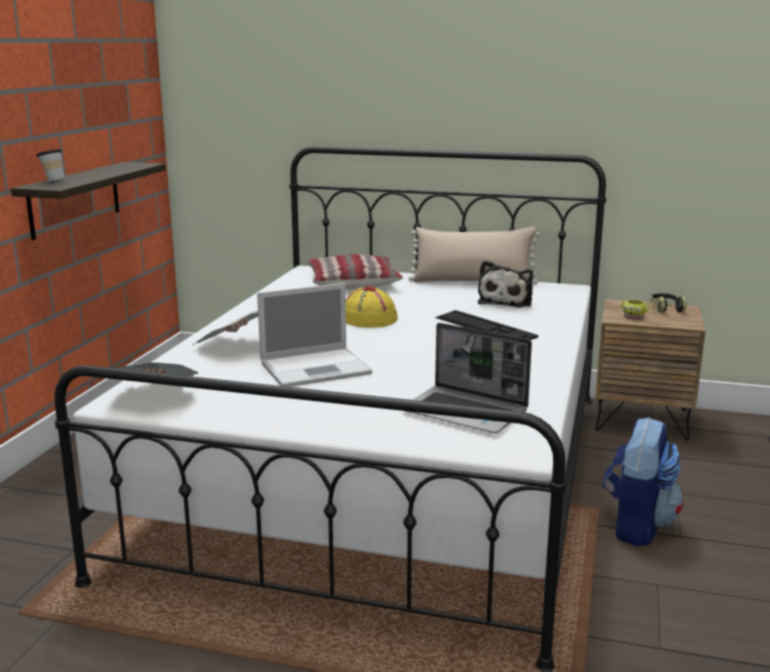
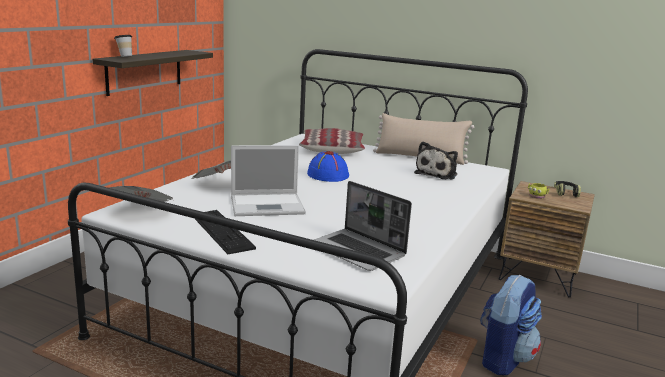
camera: 10 degrees right, 0 degrees up
(368, 319) = (327, 175): yellow hat -> blue hat
(485, 327) = (410, 190): keyboard -> keyboard (221, 231)

